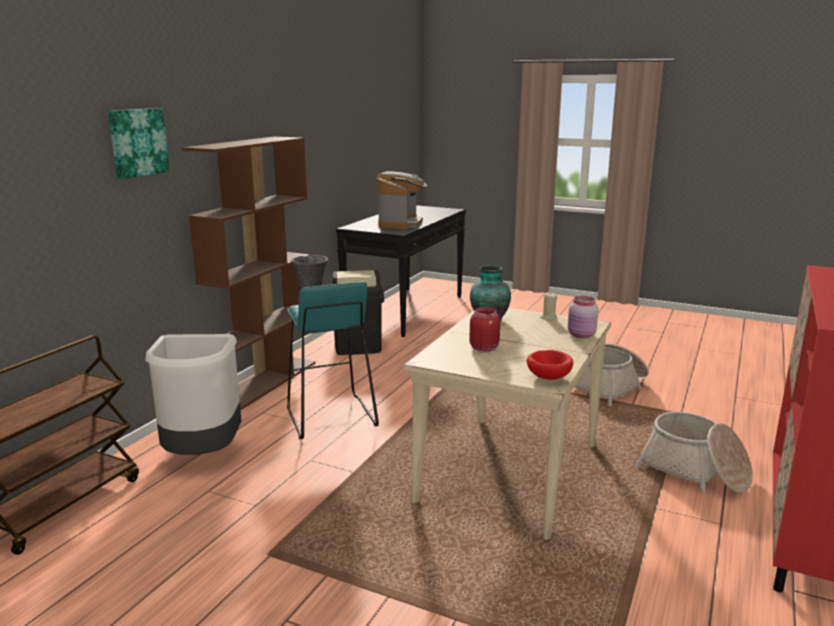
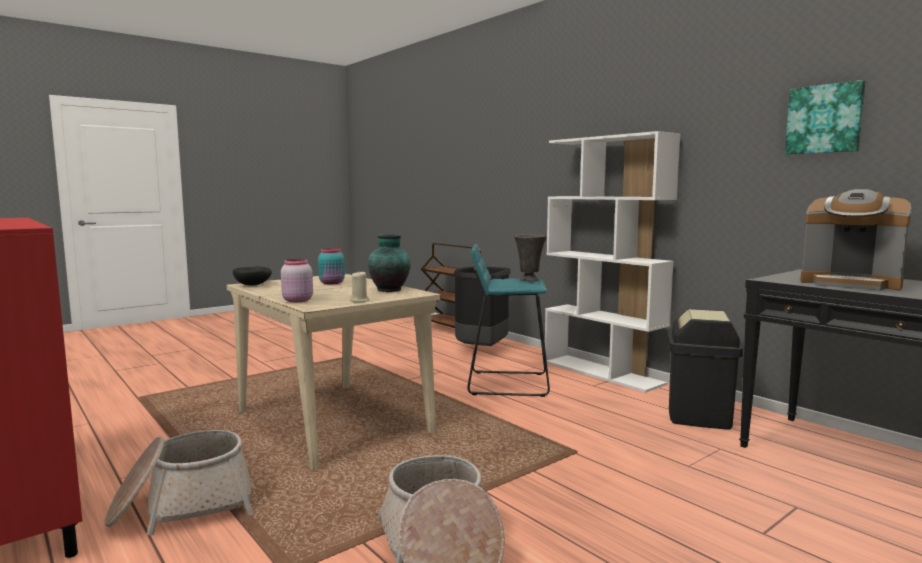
camera: 115 degrees right, 10 degrees down
(137, 142) = (546, 138): picture -> picture (824, 119)
(202, 455) = (481, 351): white trash can -> black trash can
(265, 382) = (602, 372): brown bookcase -> white bookcase
(484, 348) = (332, 283): red jar -> turquoise jar
(548, 377) = (254, 285): red bowl -> black bowl

